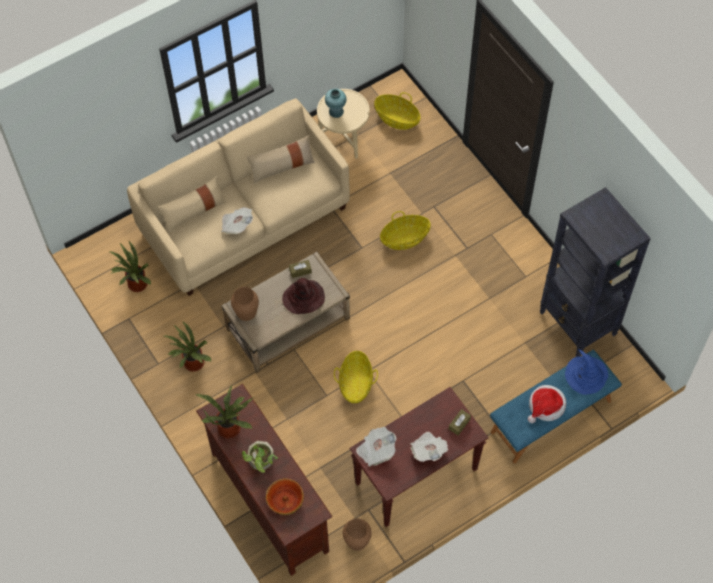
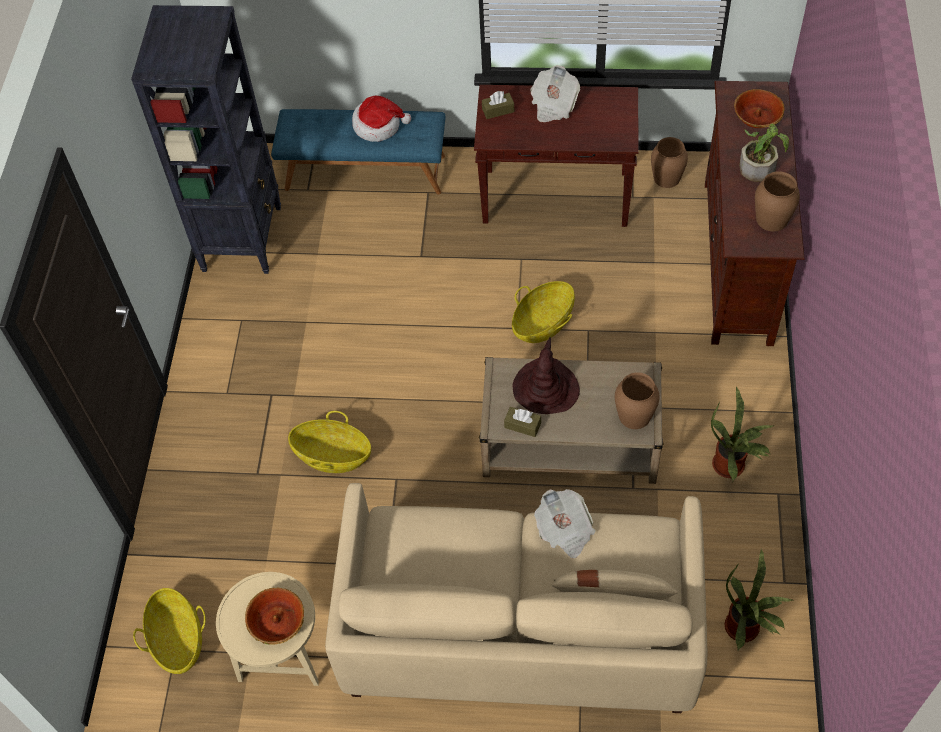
camera: 140 degrees left, 5 degrees down
(230, 426) = (771, 219): potted plant -> brown vase
(282, 167) = (430, 582): beige pillow -> none
(336, 112) = (277, 622): turquoise vase -> bowl
(376, 450) = (610, 134): newspaper -> none
(586, 375) = (307, 129): blue hat -> none

